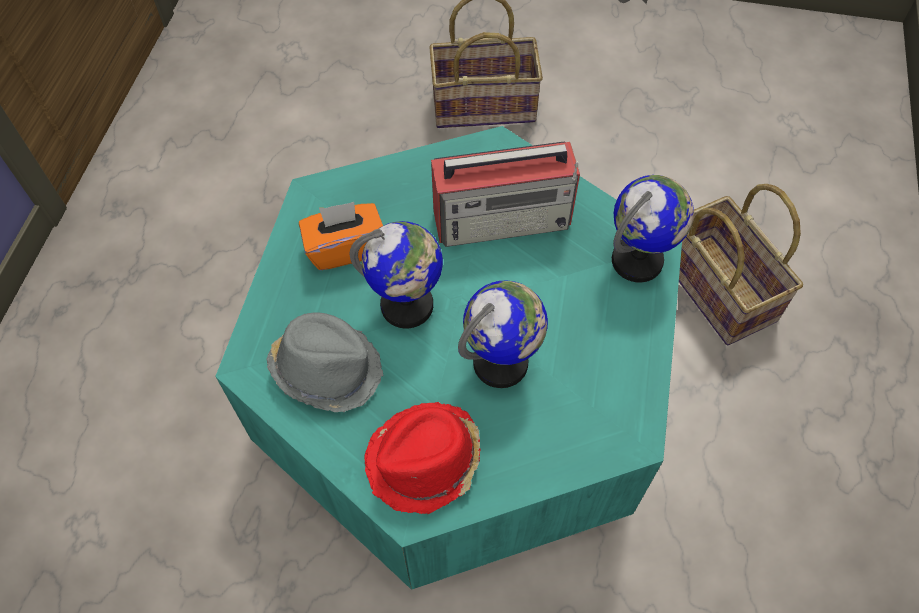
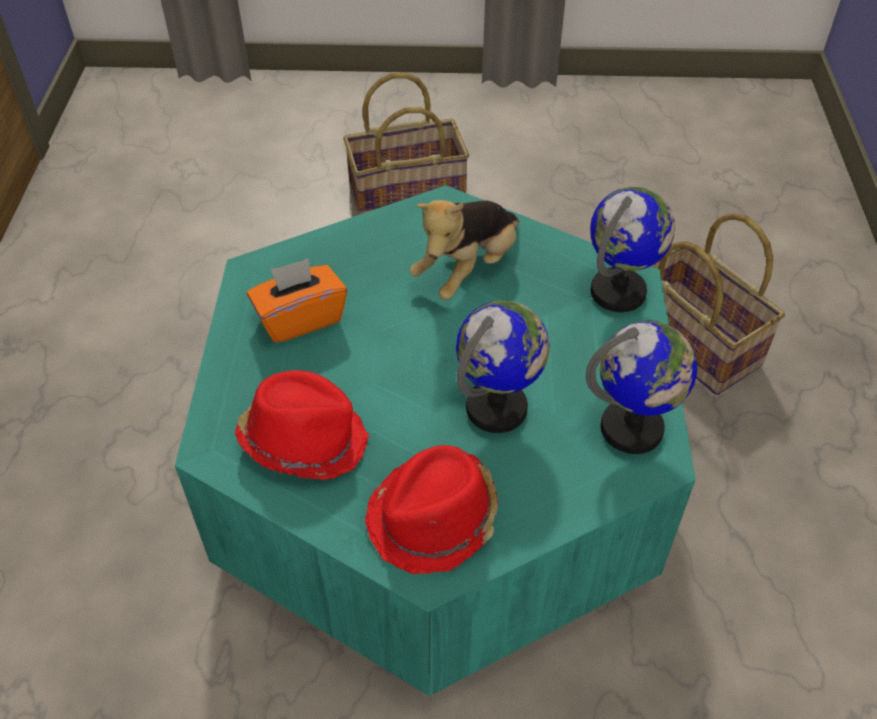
camera: 10 degrees left, 10 degrees down
(328, 368) = (304, 439): grey hat -> red hat
(407, 306) = (381, 366): globe -> globe (632, 429)
(504, 219) = (468, 270): radio -> plush toy

